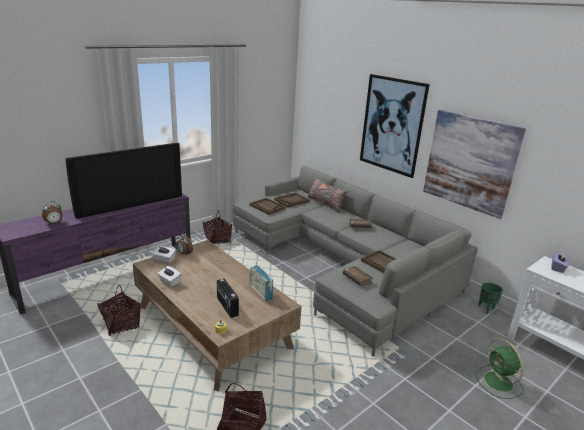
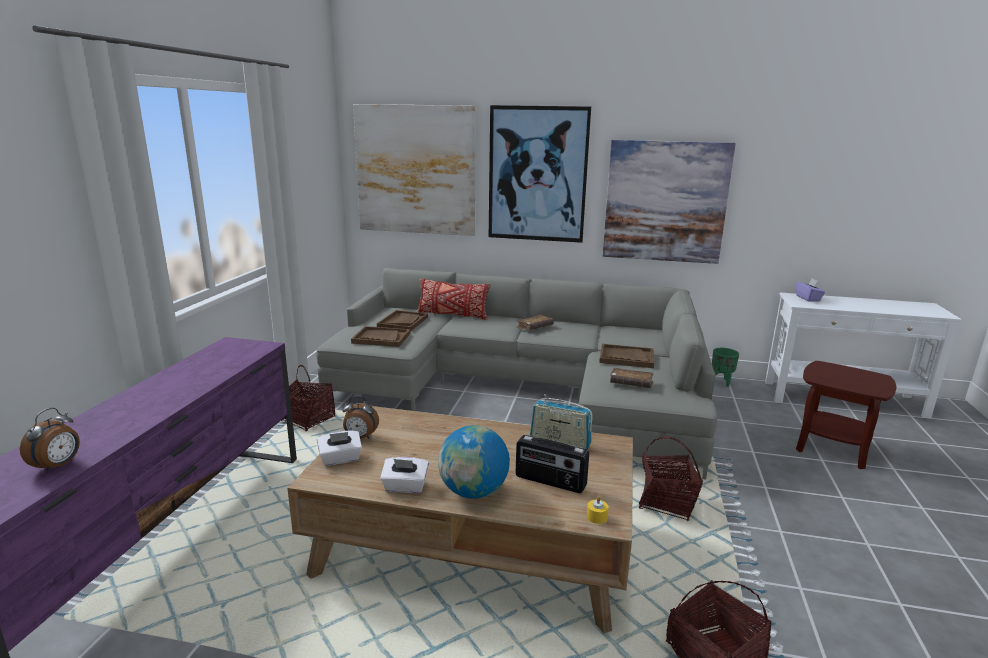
camera: 35 degrees left, 5 degrees down
(121, 324) = (309, 624): basket -> basket (666, 503)
(130, 204) = (190, 382): television -> none
(190, 296) = (474, 492): none -> globe
(325, 204) = (452, 315): grey pillow -> red pillow
(328, 108) = (415, 170): none -> picture
(499, 383) = (833, 447): green fan -> brown side table

